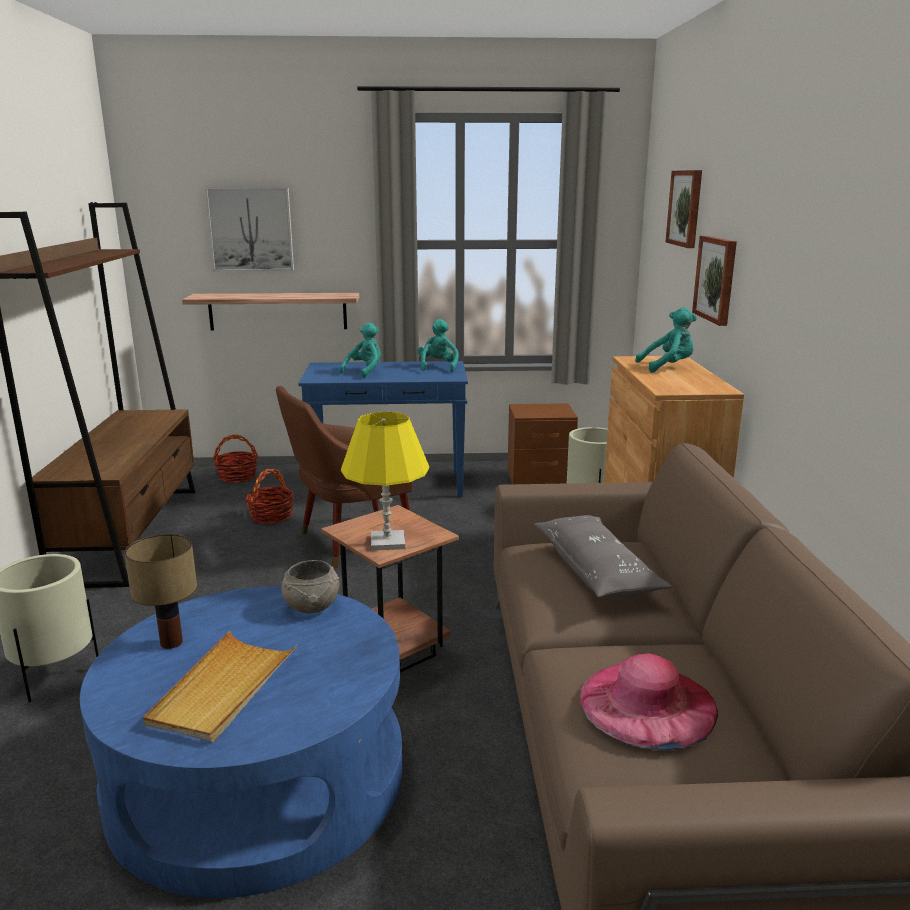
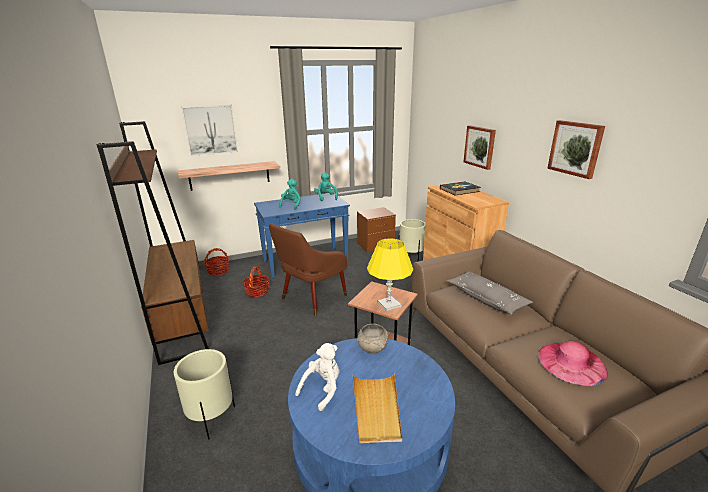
camera: 20 degrees left, 5 degrees up
(172, 643) = (322, 389): table lamp -> white plush toy
(668, 367) = (460, 190): turquoise plush toy -> book
(686, 208) = (450, 110): picture -> picture (575, 148)

